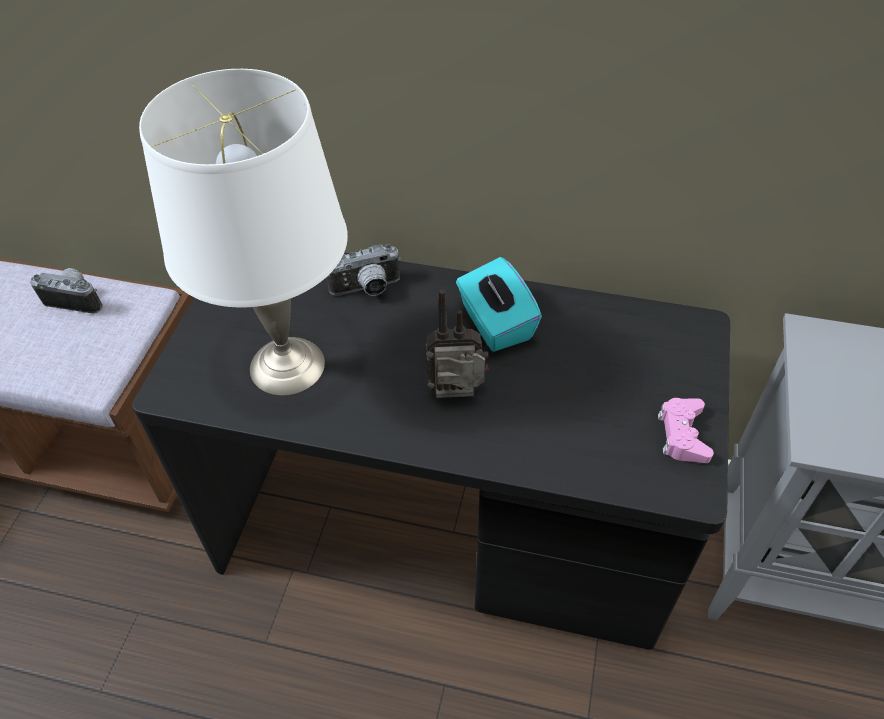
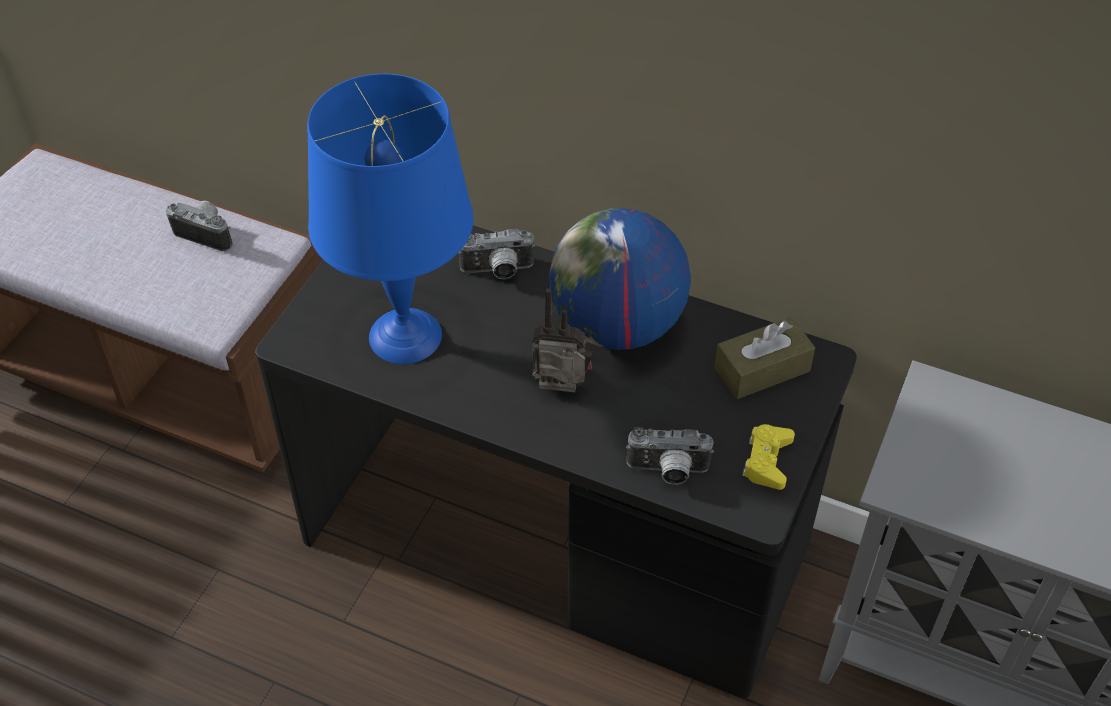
camera: 10 degrees right, 0 degrees up
(288, 366) = (405, 336): white table lamp -> blue table lamp
(495, 324) = (617, 326): turquoise tissue box -> globe
(588, 463) = (668, 472): none -> camera
(646, 344) = (762, 369): none -> brown tissue box
(682, 435) = (767, 461): pink game controller -> yellow game controller

